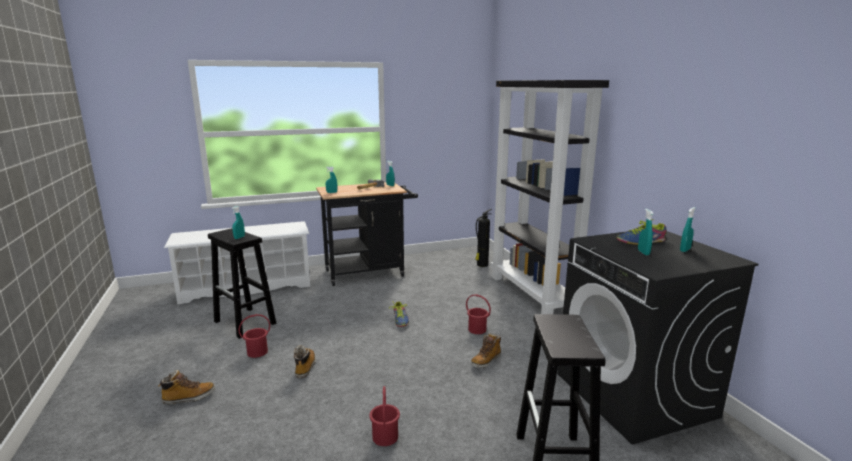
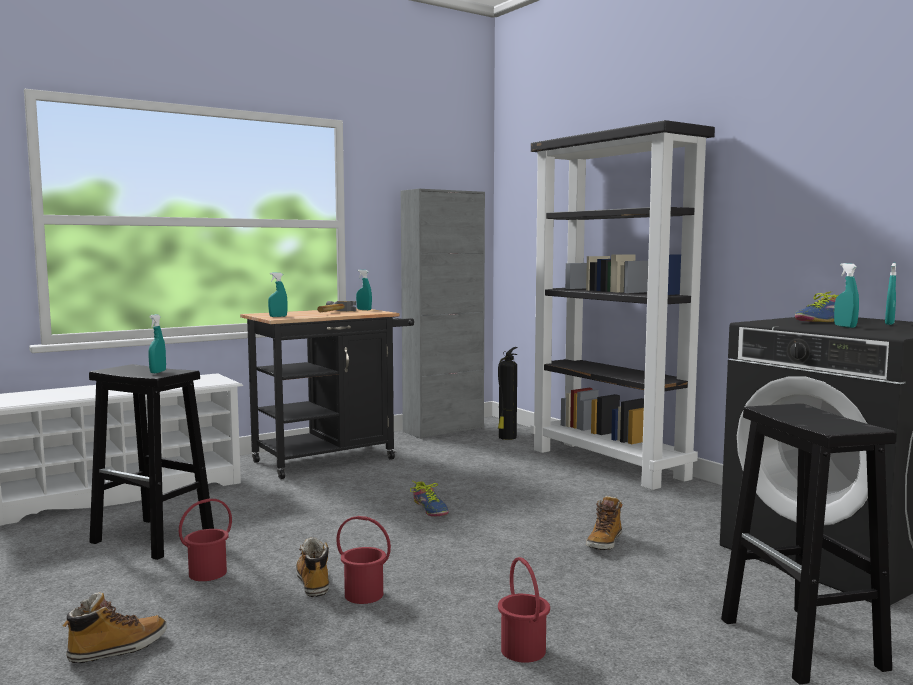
camera: 15 degrees left, 10 degrees down
(447, 254) = (443, 430): none -> grey cabinet
(477, 329) = (561, 509): red bucket -> red bucket (364, 594)

